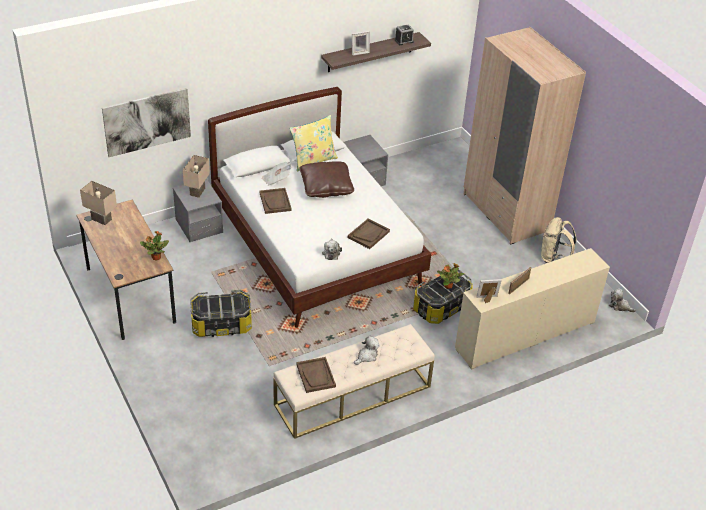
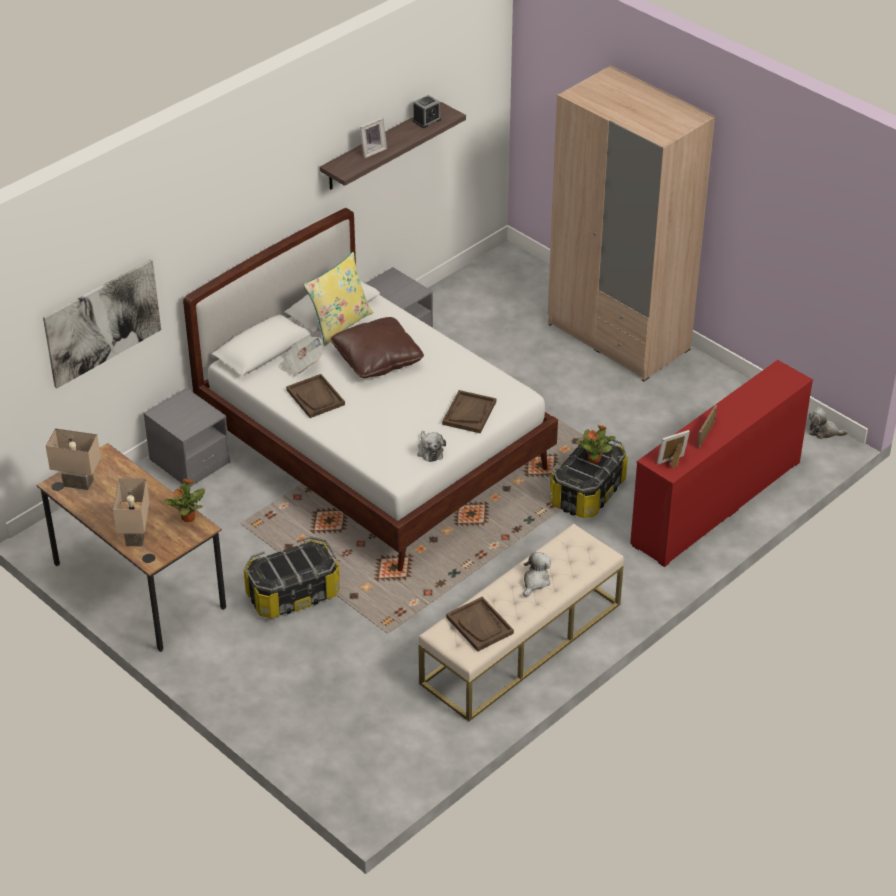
camera: 15 degrees left, 0 degrees up
(196, 191) = (182, 410): beige table lamp -> beige table lamp (134, 536)
(525, 335) = (716, 502): beige dresser -> red dresser
(554, 257) = (710, 386): beige backpack -> none

